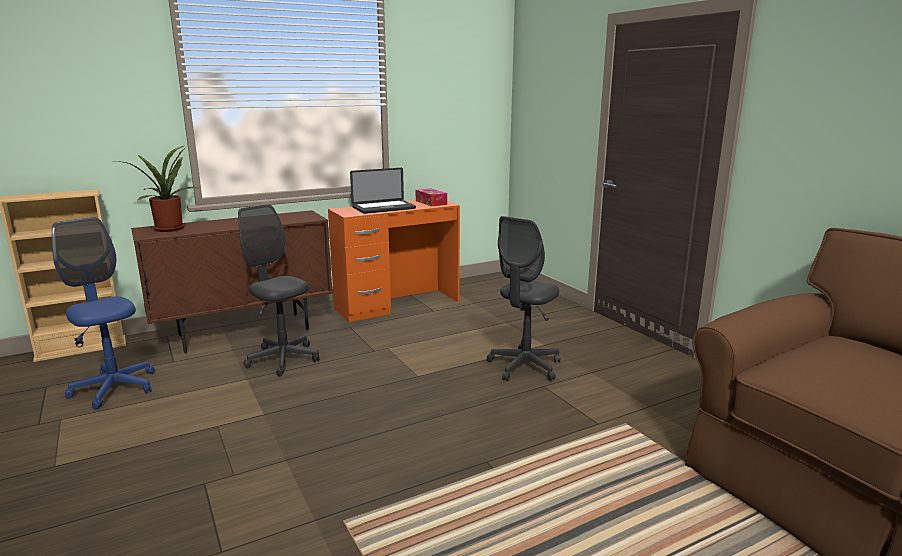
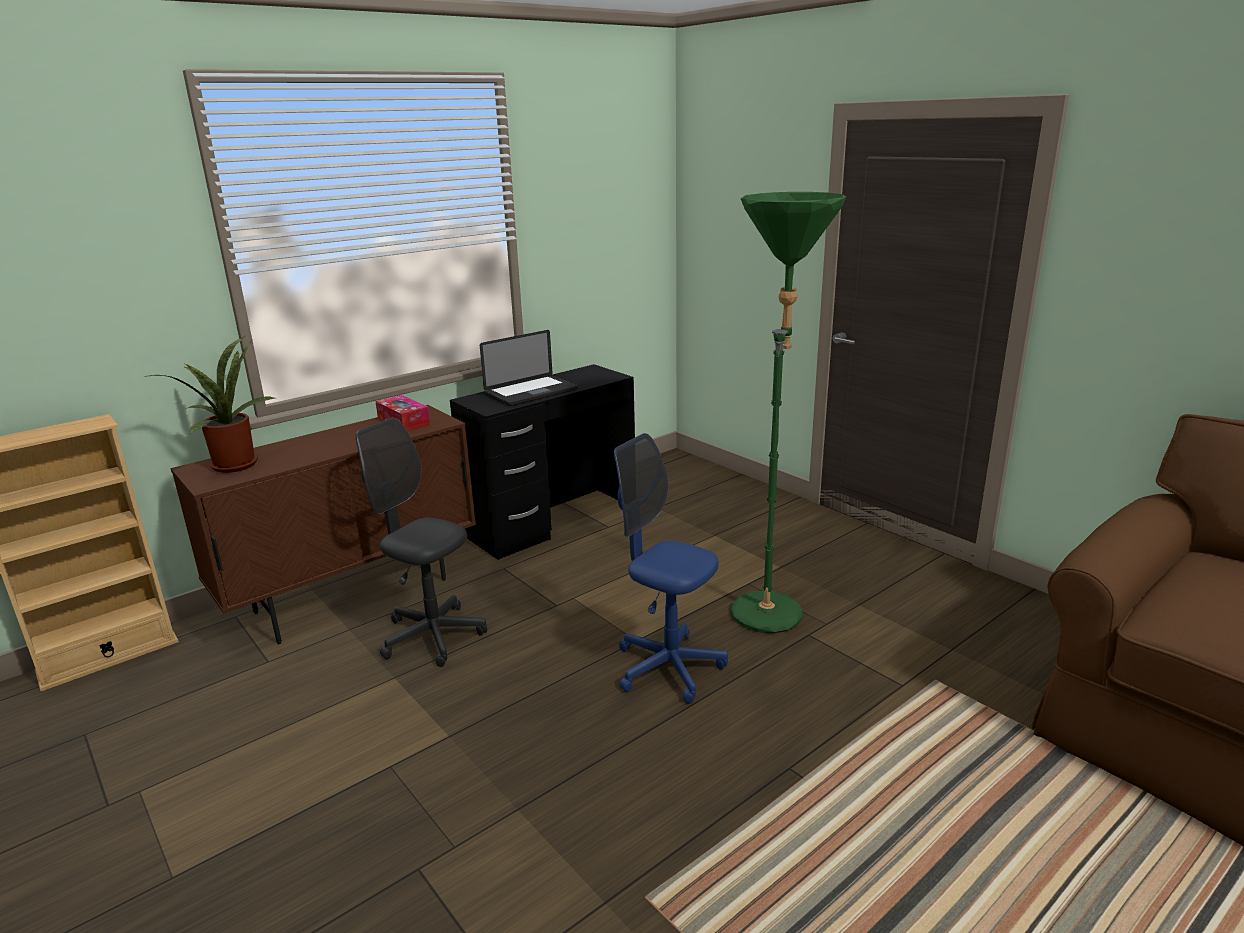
camera: 10 degrees left, 5 degrees up
(114, 388) = (199, 722): blue office chair -> blue office chair (668, 668)
(397, 304) = (553, 521): orange desk -> black desk
(431, 202) = (590, 375): tissue box -> tissue box (403, 421)
(524, 366) = (770, 606): grey office chair -> green floor lamp

